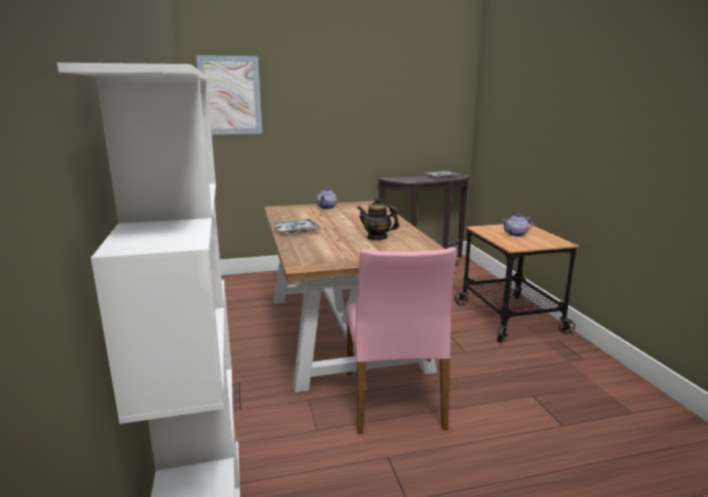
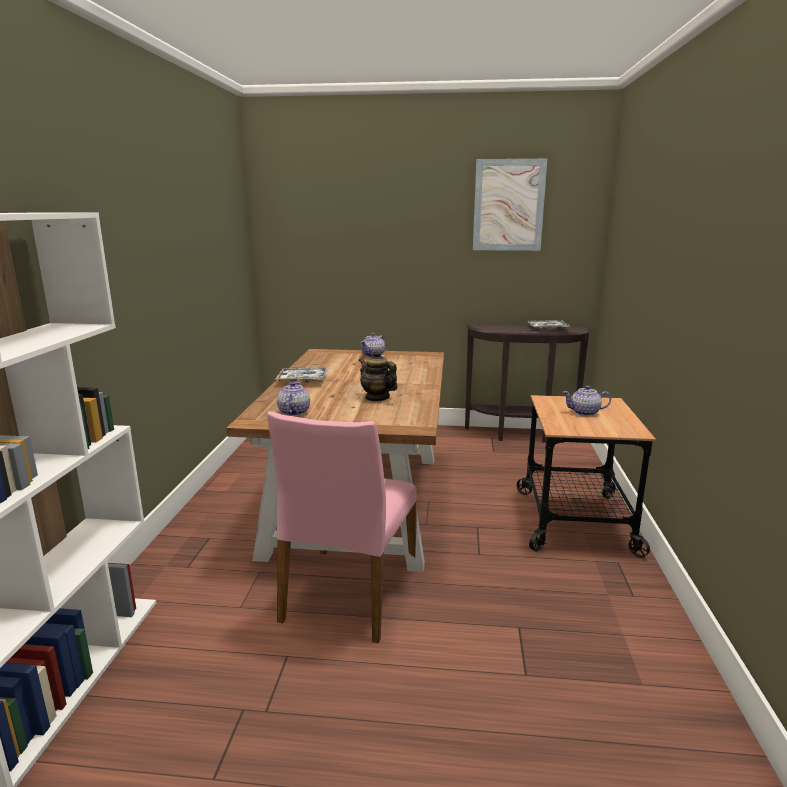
camera: 20 degrees right, 0 degrees up
(230, 95) = (298, 223): picture -> picture (508, 205)
(326, 255) = (293, 412): none -> teapot

